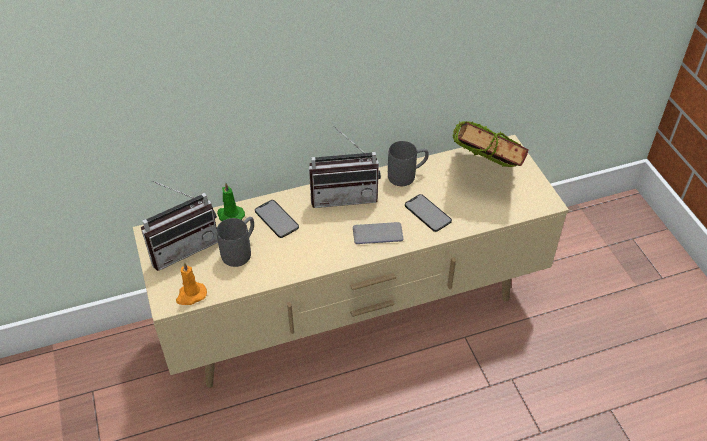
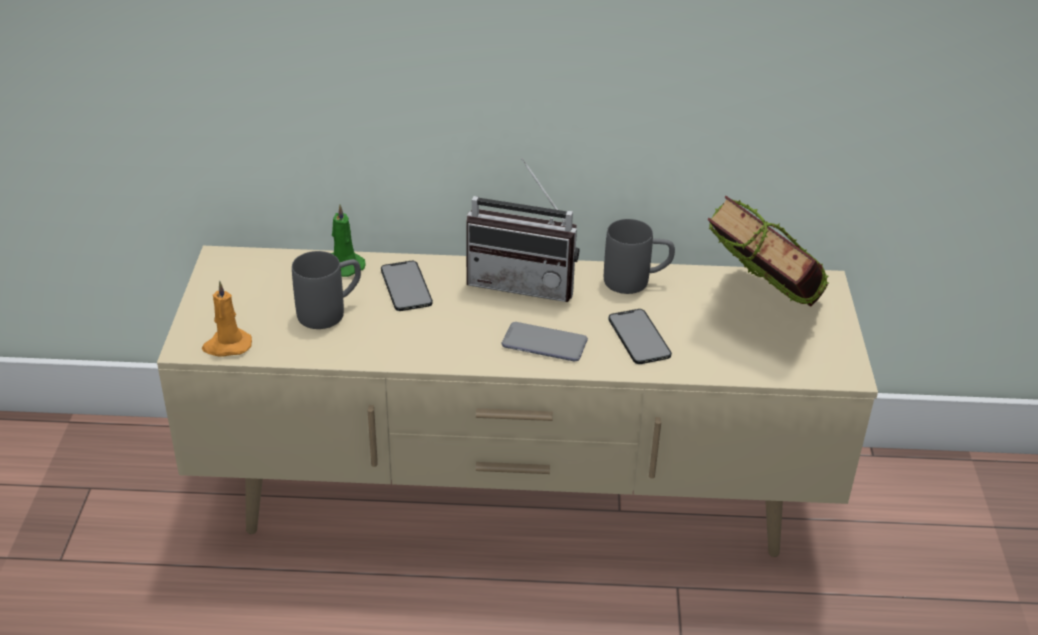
camera: 20 degrees right, 10 degrees down
(182, 246) = (254, 285): radio -> none

